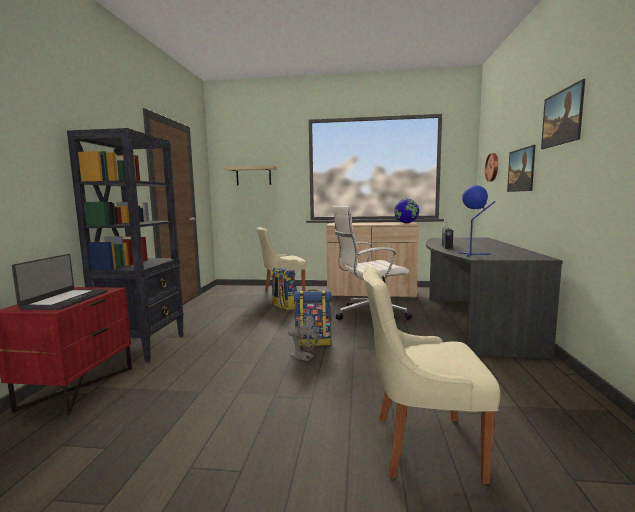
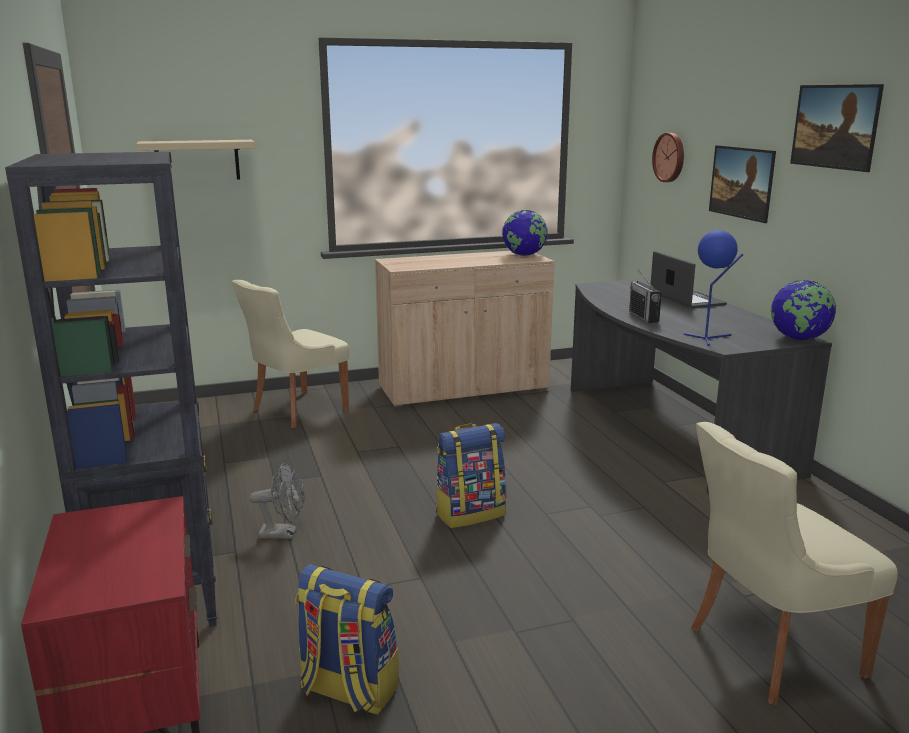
camera: 25 degrees left, 10 degrees up
(65, 300) = (125, 556): laptop -> laptop (685, 299)
(283, 307) = (336, 444): backpack -> backpack (347, 690)
(305, 358) = (490, 549): grey fan -> grey fan (284, 533)
(369, 316) = (508, 441): white office chair -> none
(538, 257) = (798, 339): none -> globe

